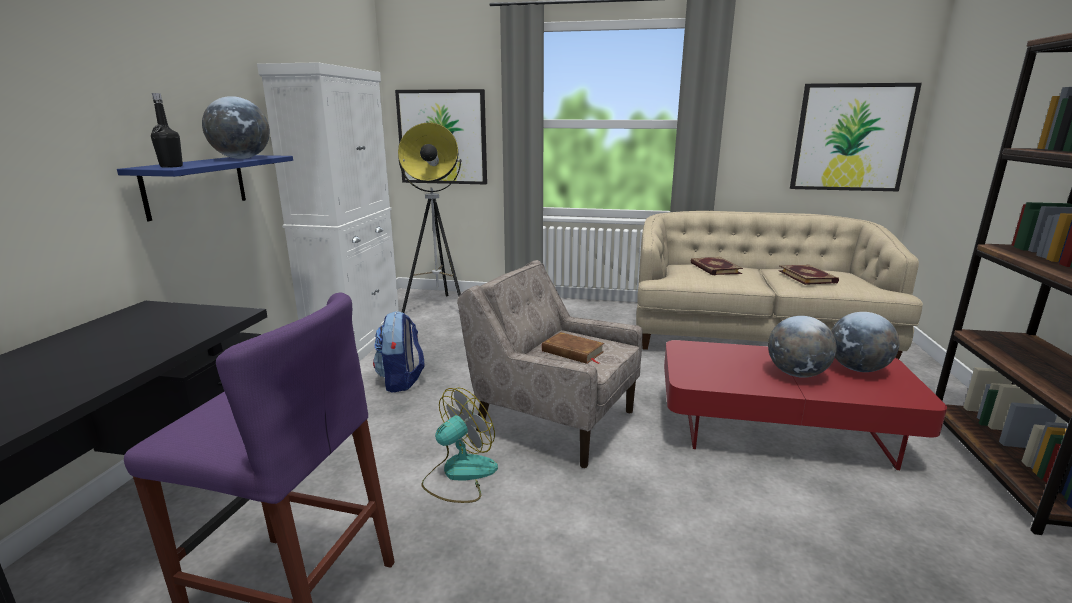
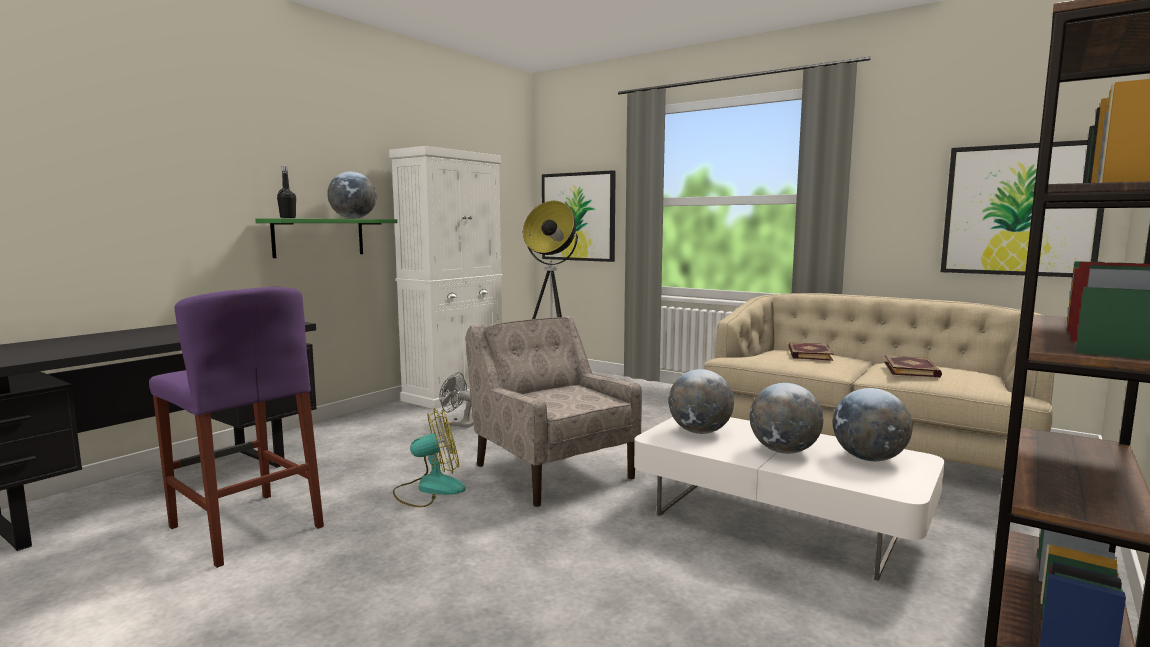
camera: 25 degrees right, 10 degrees down
(196, 185) = (319, 237): blue shelf -> green shelf
(401, 381) = (458, 424): backpack -> grey fan
(572, 352) = (561, 398): brown book -> none
(711, 365) = (699, 432): none -> globe
(779, 429) = (778, 520): red coffee table -> white coffee table

